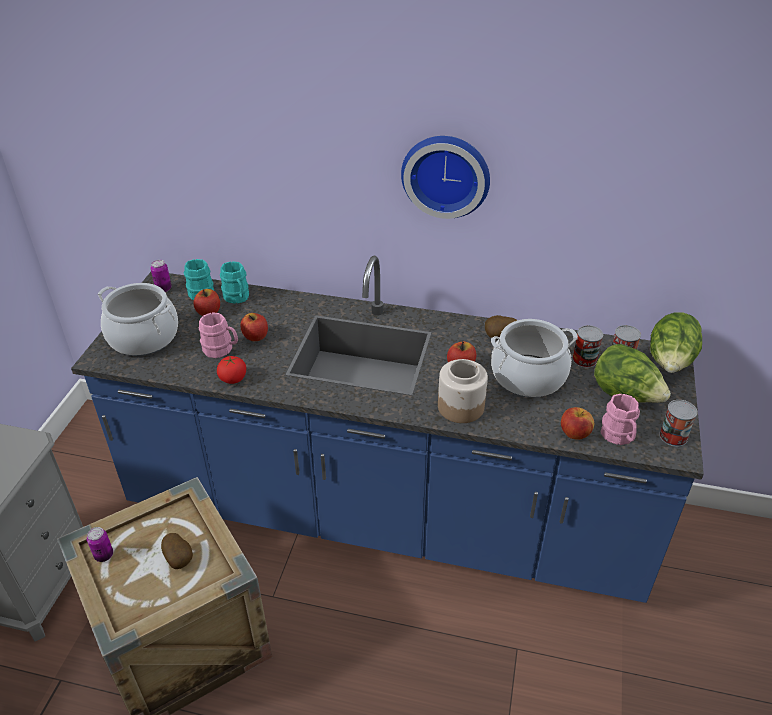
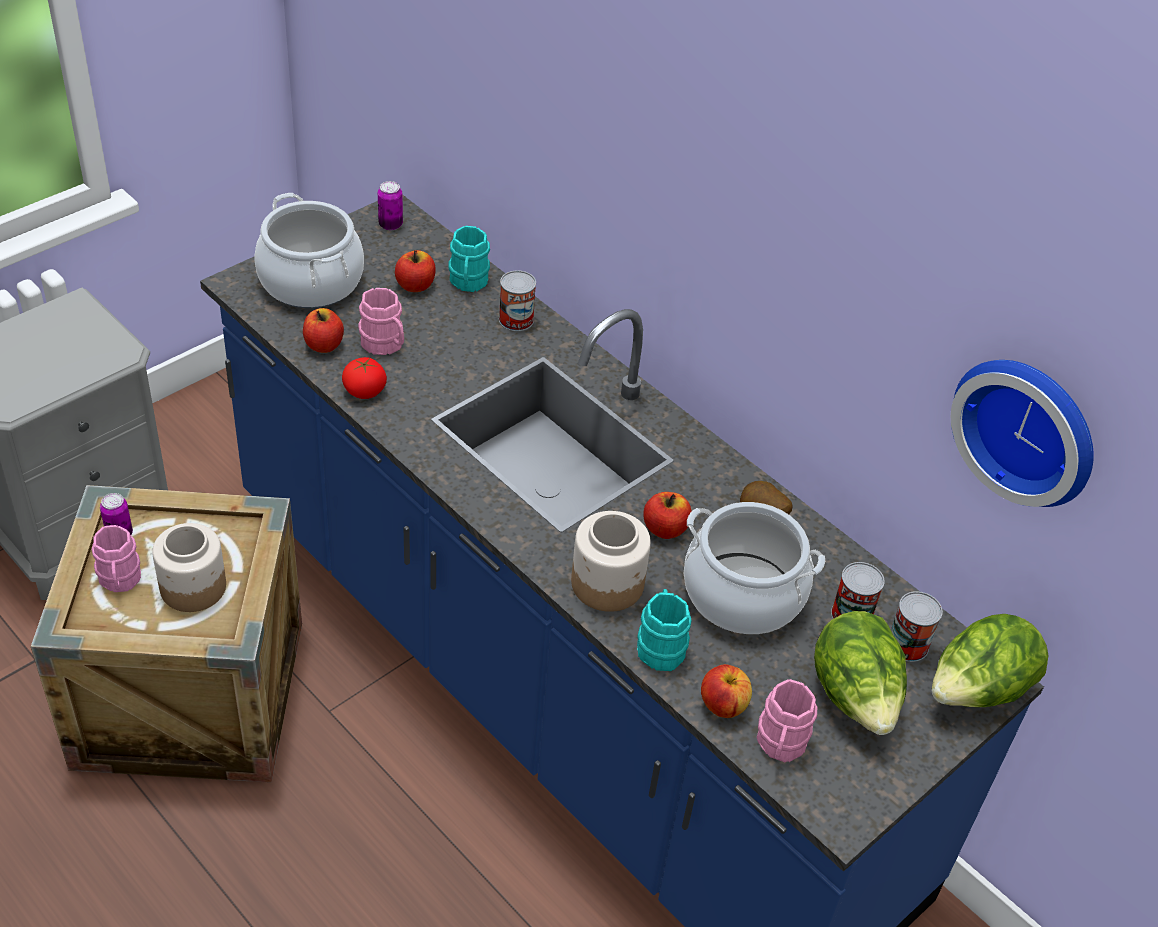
camera: 30 degrees right, 5 degrees up
(128, 582) = (120, 581): none -> pink mug
(179, 559) = (192, 587): potato -> jar
(199, 291) = (430, 250): turquoise mug -> turquoise mug (660, 645)
(255, 336) = (442, 348): apple -> apple (324, 345)
(446, 174) = (761, 237): wall clock -> wall clock (1029, 427)
(673, 436) = (860, 791): can -> can (516, 319)

